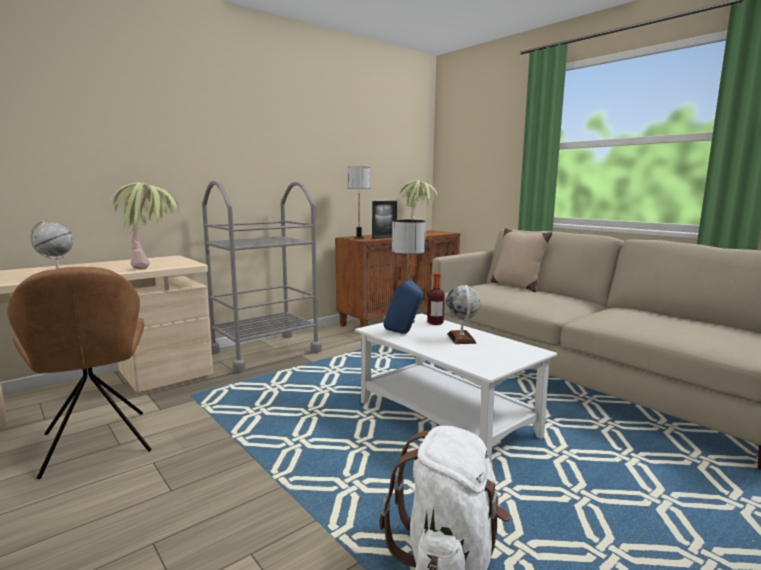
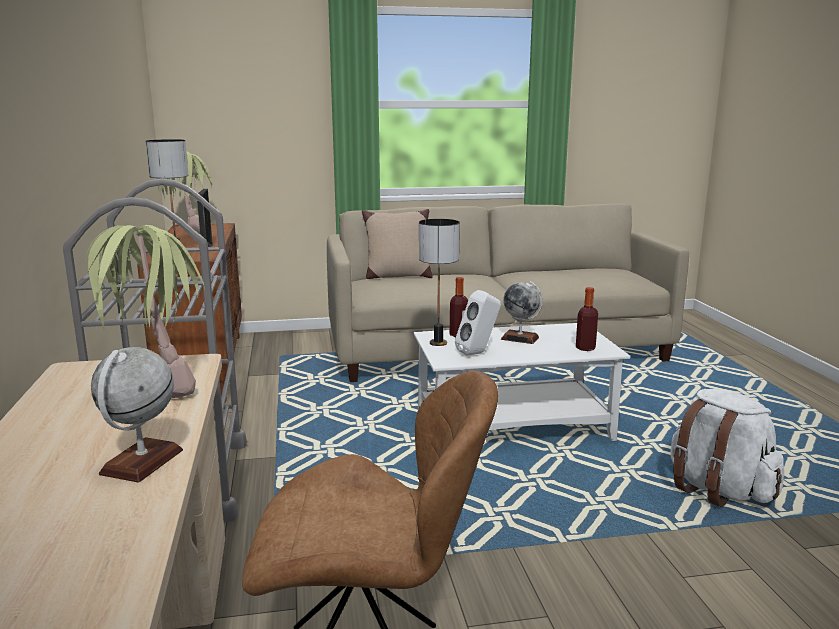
camera: 60 degrees left, 5 degrees up
(404, 333) = (478, 353): blue speaker -> white speaker
(477, 361) = (585, 348): none -> bottle

